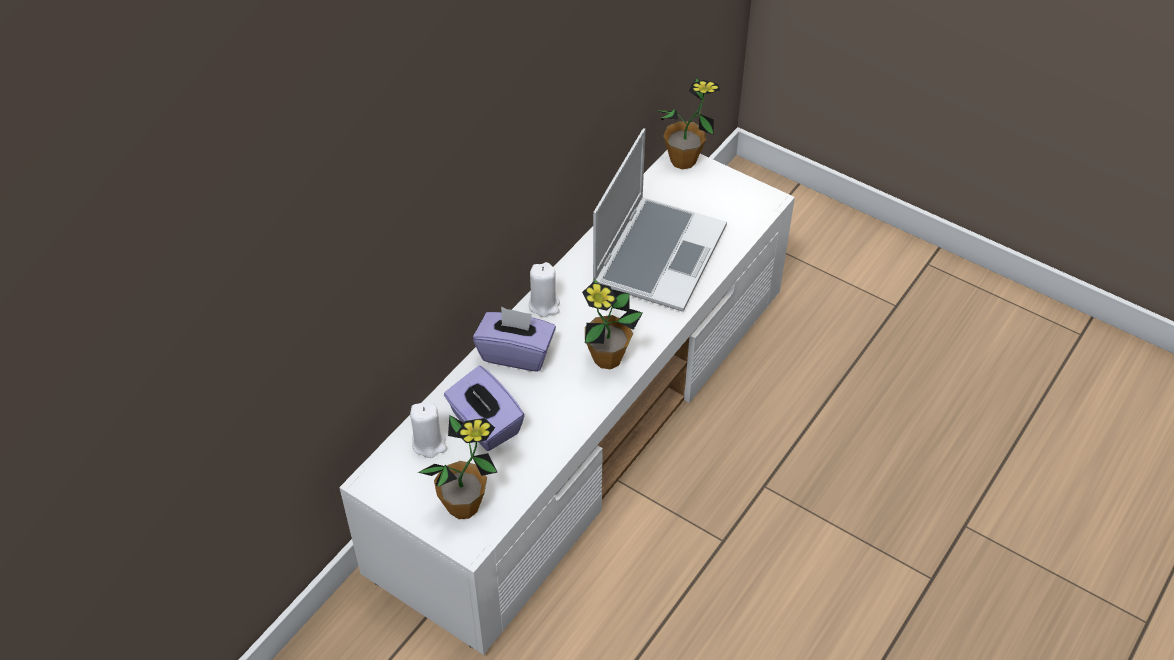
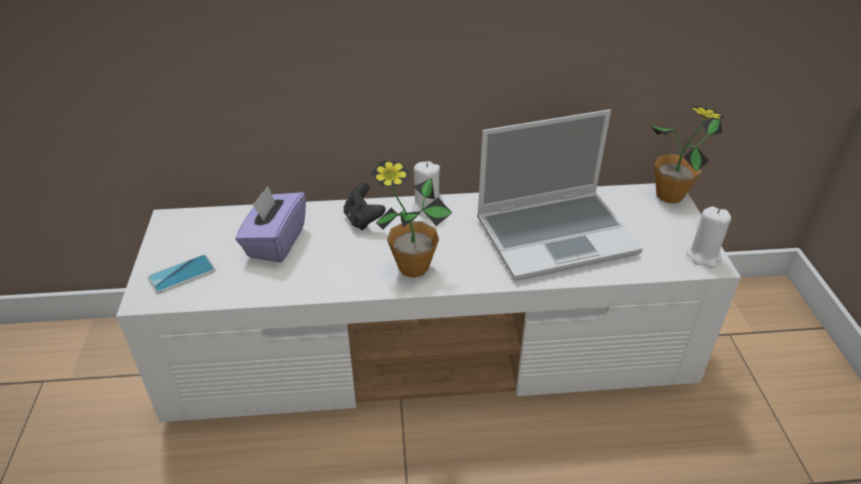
camera: 50 degrees right, 10 degrees down
(429, 443) = (231, 226): white candle -> white candle (704, 256)
(463, 506) = (182, 274): potted plant -> phone
(516, 353) = (363, 220): purple tissue box -> black game controller

